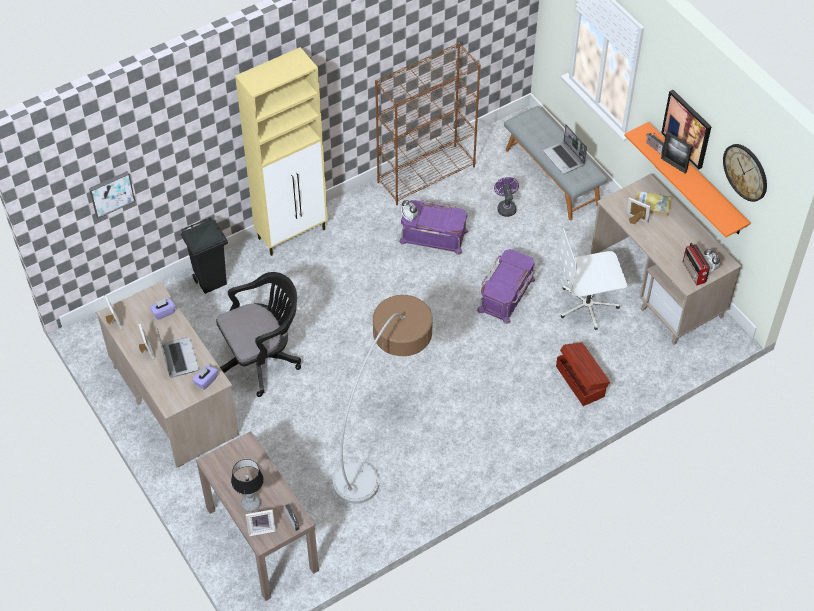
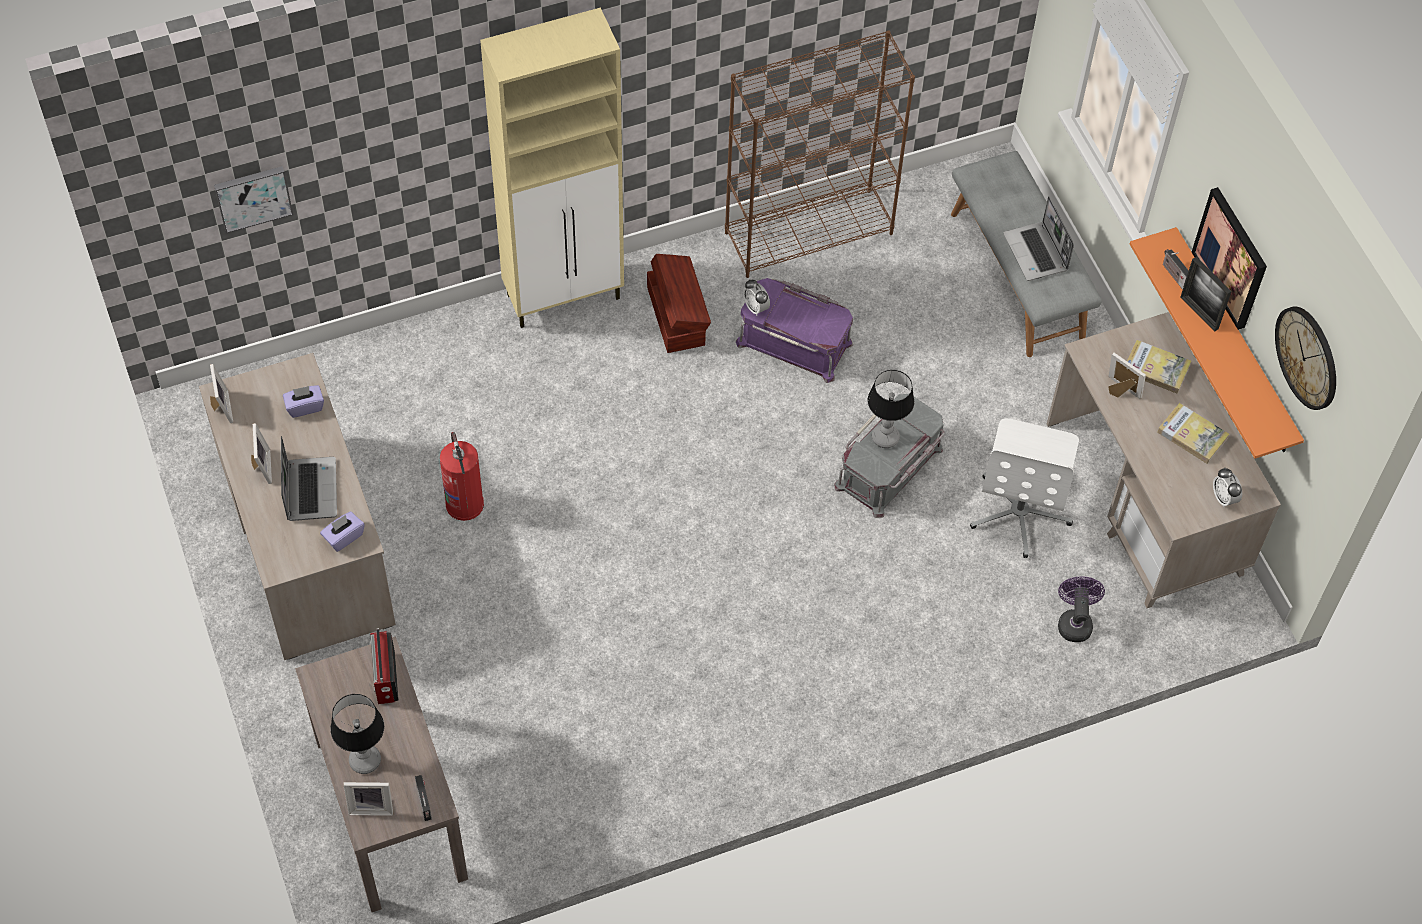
camera: 10 degrees right, 5 degrees up
(211, 281) = (414, 354): black trash can -> none
(262, 359) = (464, 503): black office chair -> fire extinguisher
(383, 434) = (629, 668): floor lamp -> none
(503, 276) = (885, 438): none -> table lamp
(506, 207) = (926, 314): purple fan -> purple fan (1074, 621)
(507, 295) = (890, 468): purple storage box -> grey storage box
(580, 380) = (974, 640): brown storage box -> brown storage box (677, 315)
(588, 305) = (1020, 512): white office chair -> white office chair turned 75 degrees counterclockwise
(682, 237) = (1192, 435): none -> book
(694, 273) = (1196, 502): radio -> radio (385, 679)

